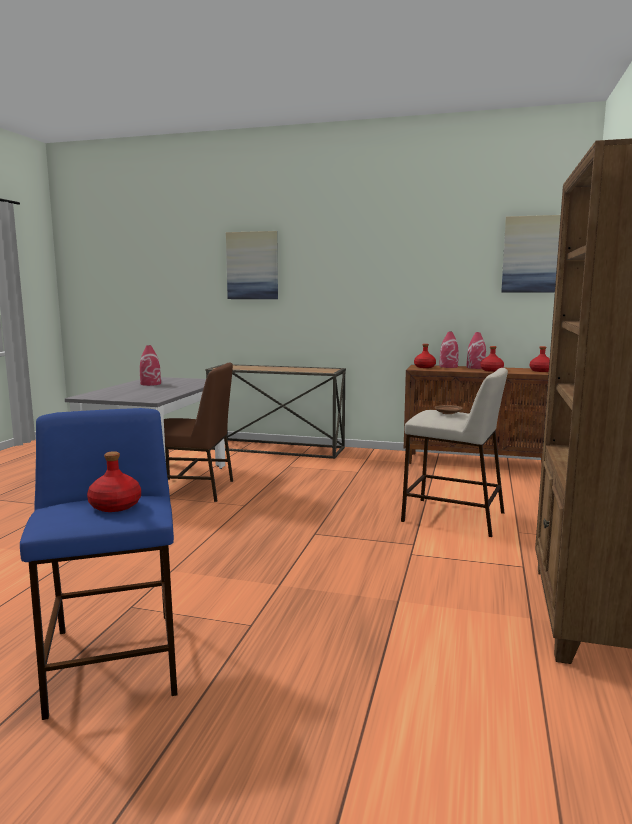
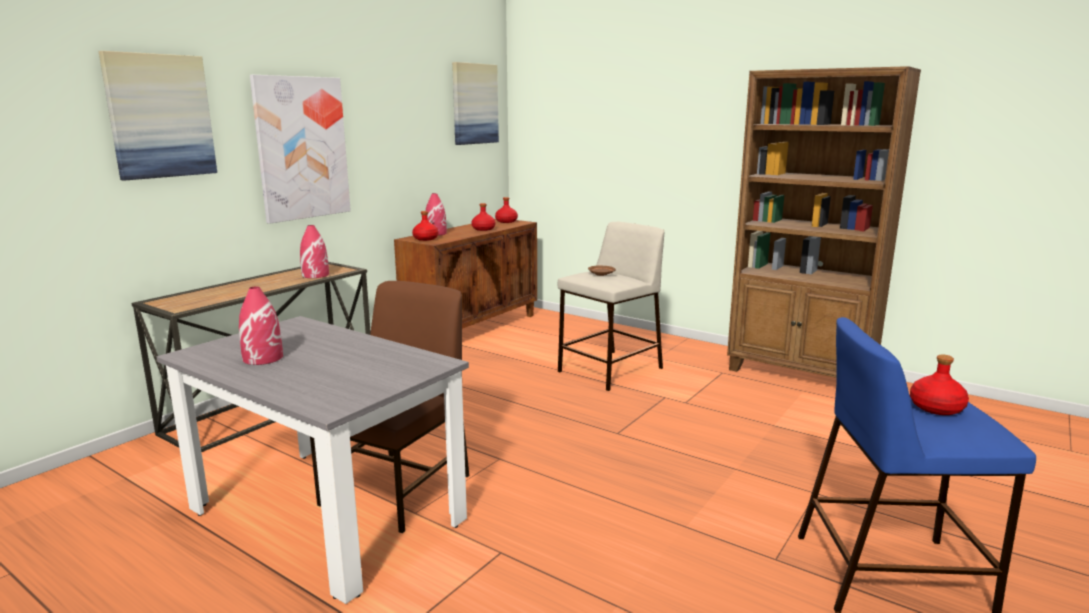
camera: 70 degrees left, 5 degrees up
(340, 287) = (302, 148): none -> picture
(476, 367) = (456, 229): red vase -> red vase (315, 275)

